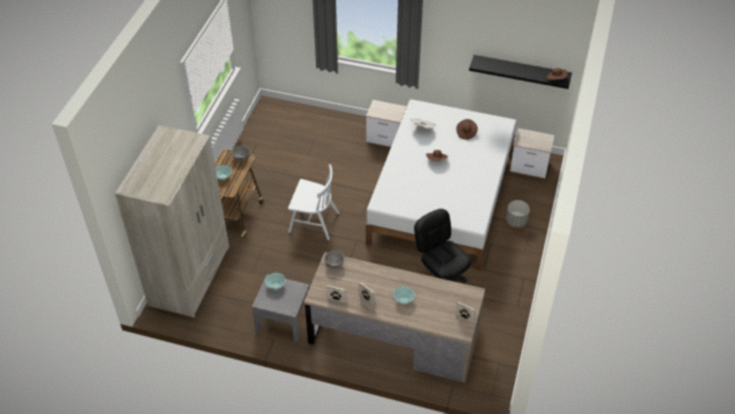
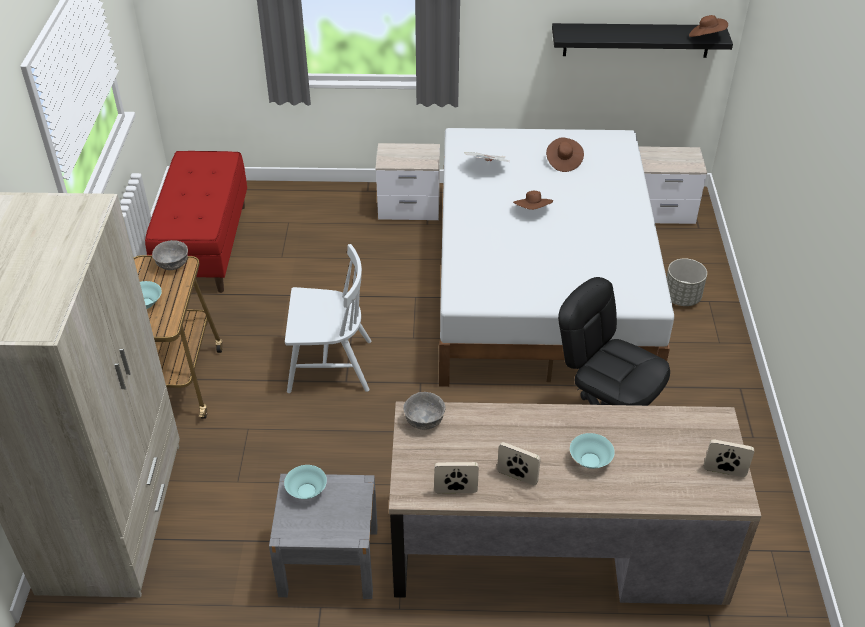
camera: 15 degrees left, 5 degrees down
(268, 141) = (204, 246): none -> red bench

